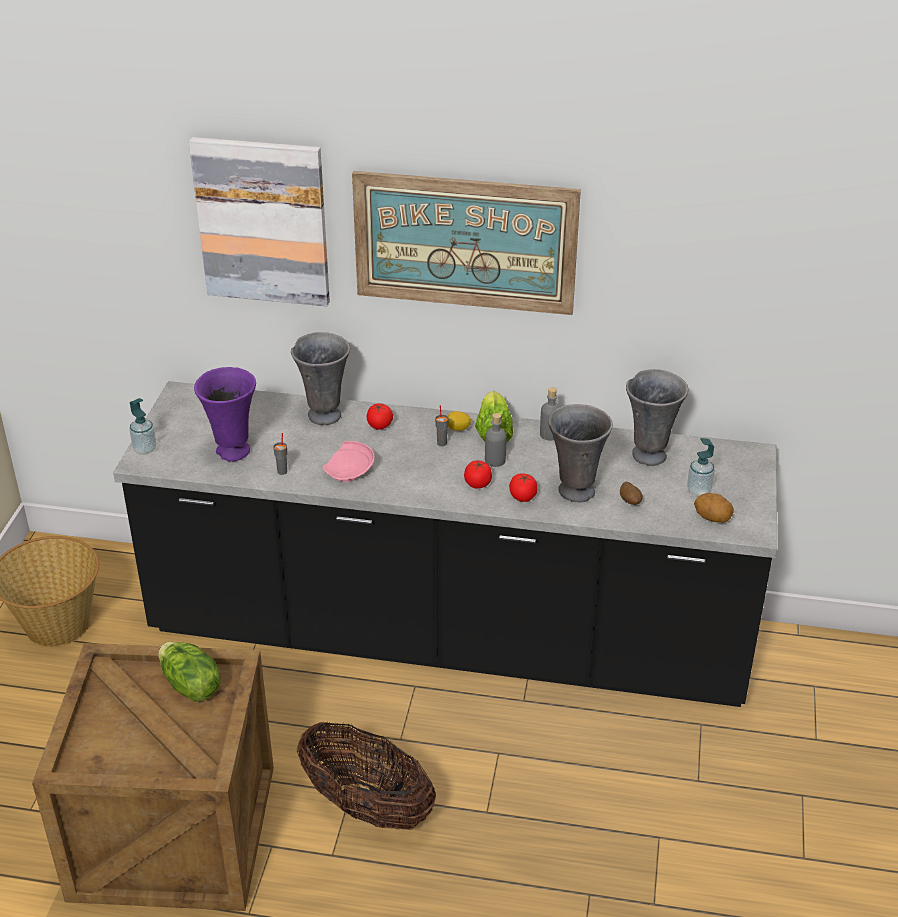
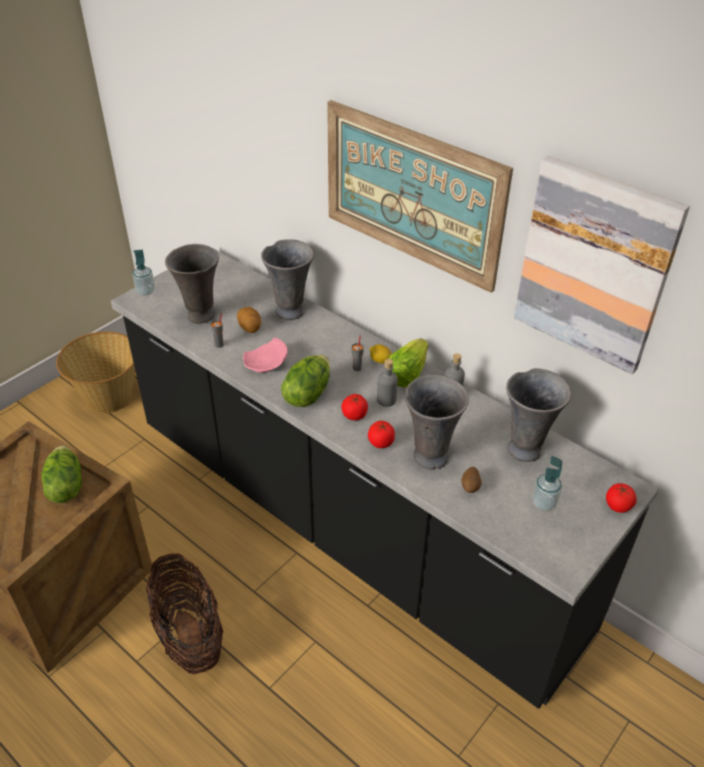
camera: 30 degrees right, 5 degrees up
(233, 452) = (200, 316): purple vase -> grey vase
(263, 221) = (268, 131): picture -> picture (594, 266)
(379, 425) = (323, 335): tomato -> tomato (617, 506)
(416, 482) = (307, 394): none -> lettuce
(712, 518) = (534, 537): potato -> potato (250, 328)

